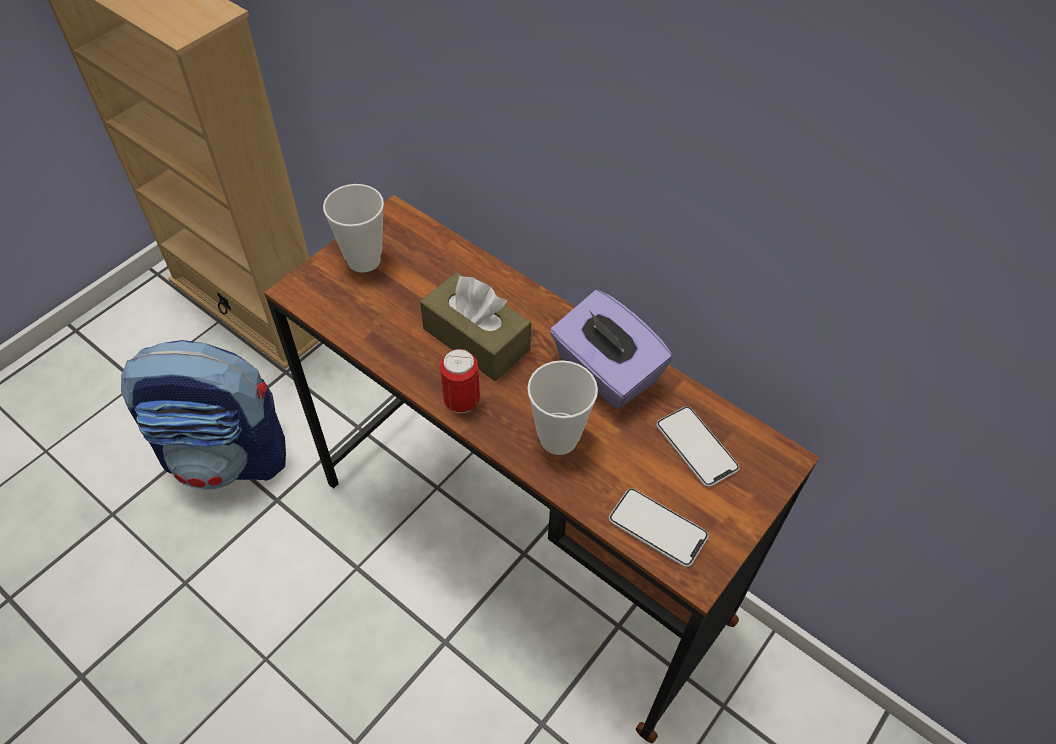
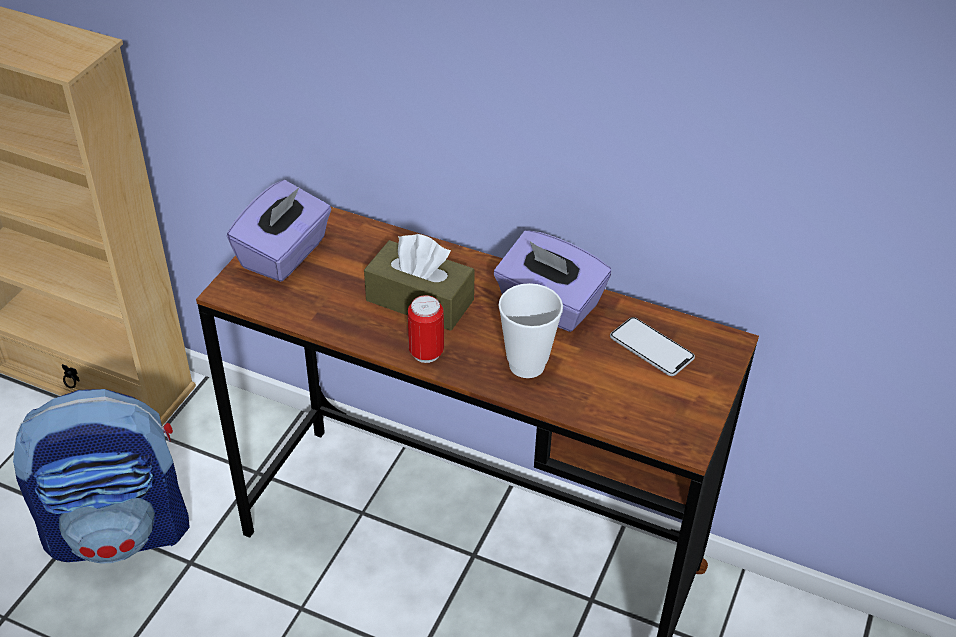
camera: 15 degrees left, 10 degrees down
(364, 260) = (285, 254): cup -> purple tissue box
(657, 528) = (640, 416): phone -> none

